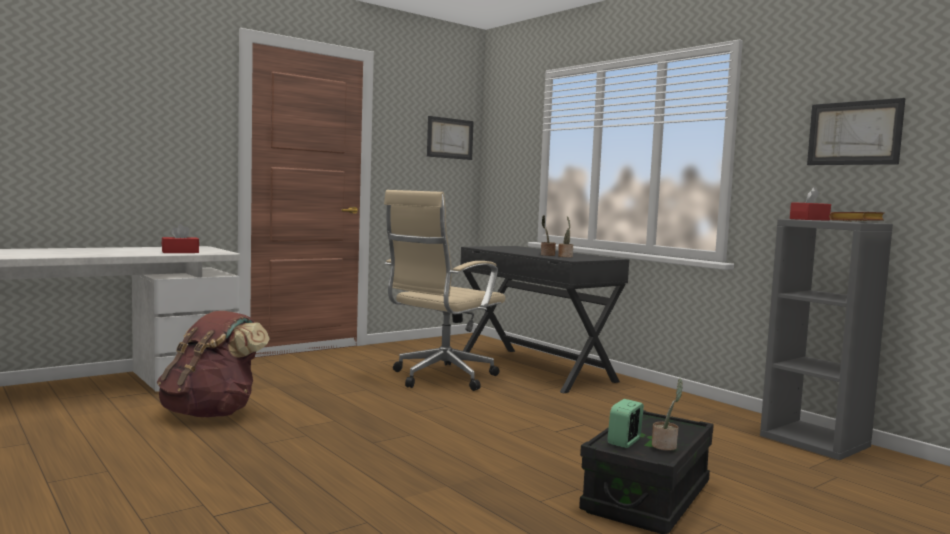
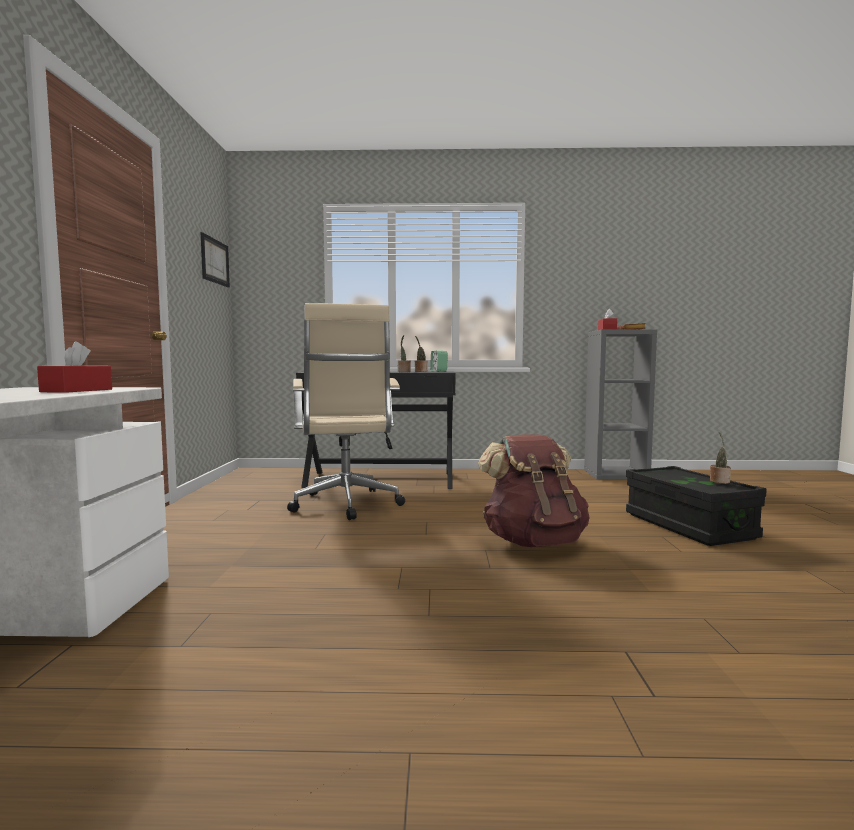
camera: 50 degrees left, 0 degrees up
(212, 413) = (265, 620): brown backpack -> brown backpack (533, 542)
(624, 442) = (701, 486): alarm clock -> alarm clock (438, 371)
(854, 133) = (609, 275): picture -> none

